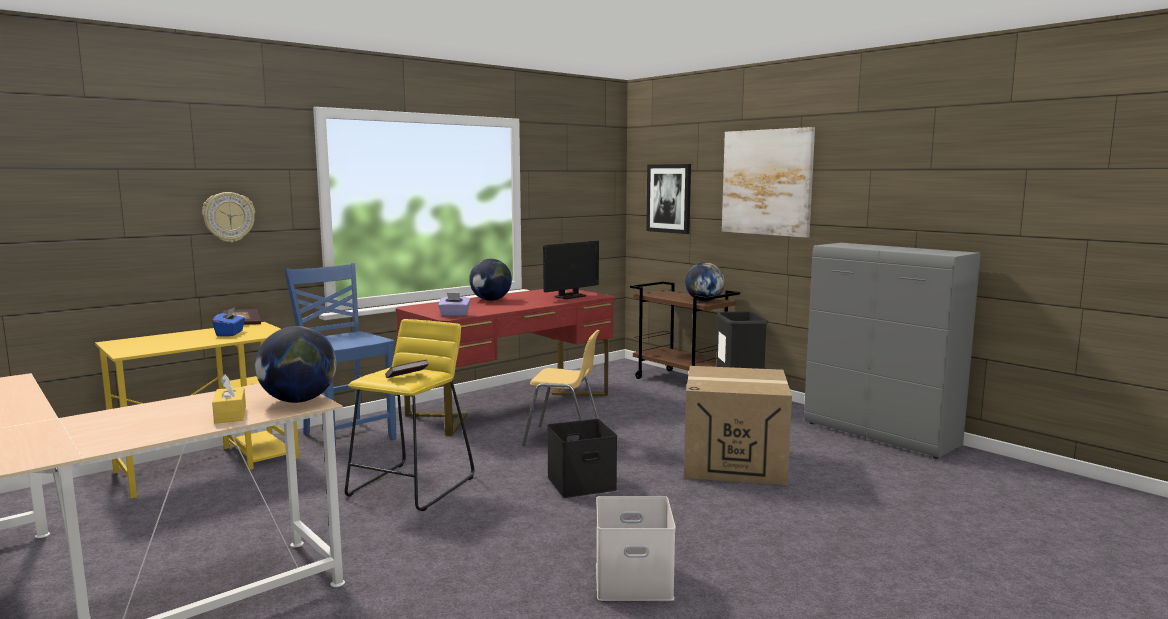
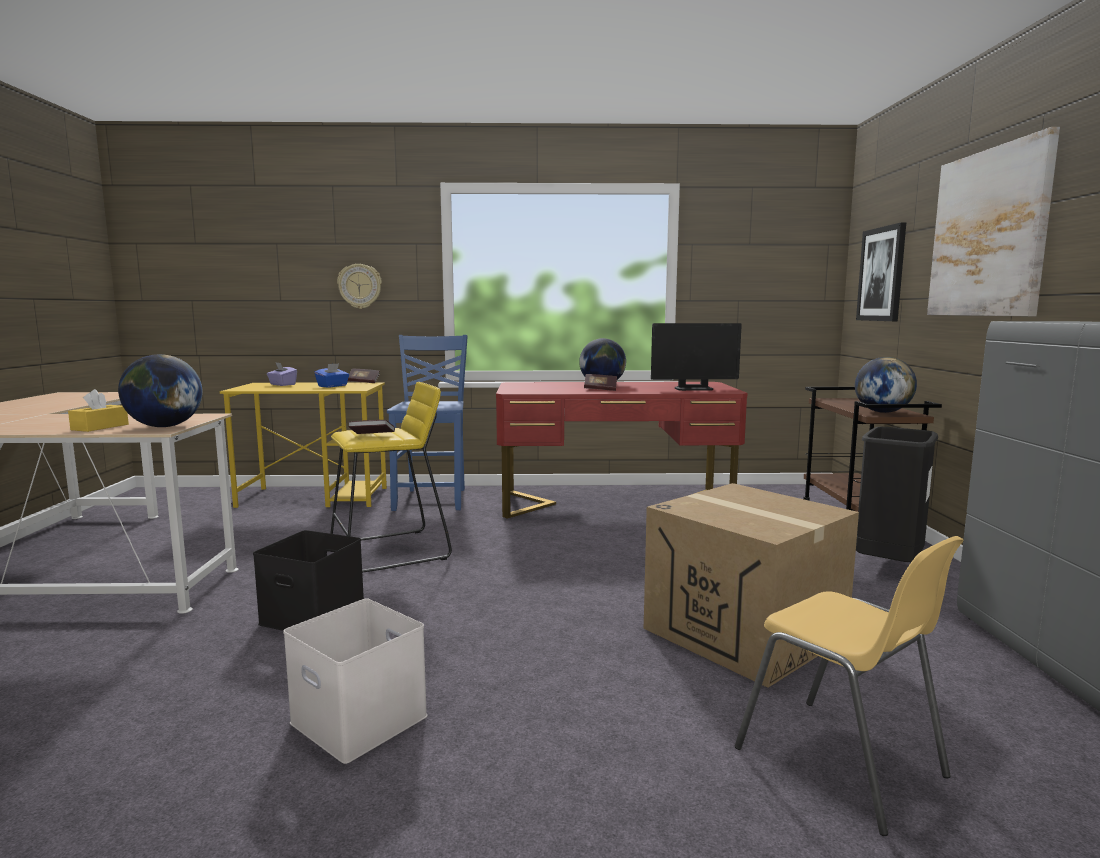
camera: 40 degrees right, 0 degrees up
(454, 315) = (522, 391): purple tissue box -> purple tissue box (282, 384)
(508, 305) = (600, 389): none -> book
(564, 438) = (599, 547): yellow chair -> yellow chair (841, 763)
(582, 482) = (527, 595): black storage box -> black storage box (315, 615)

